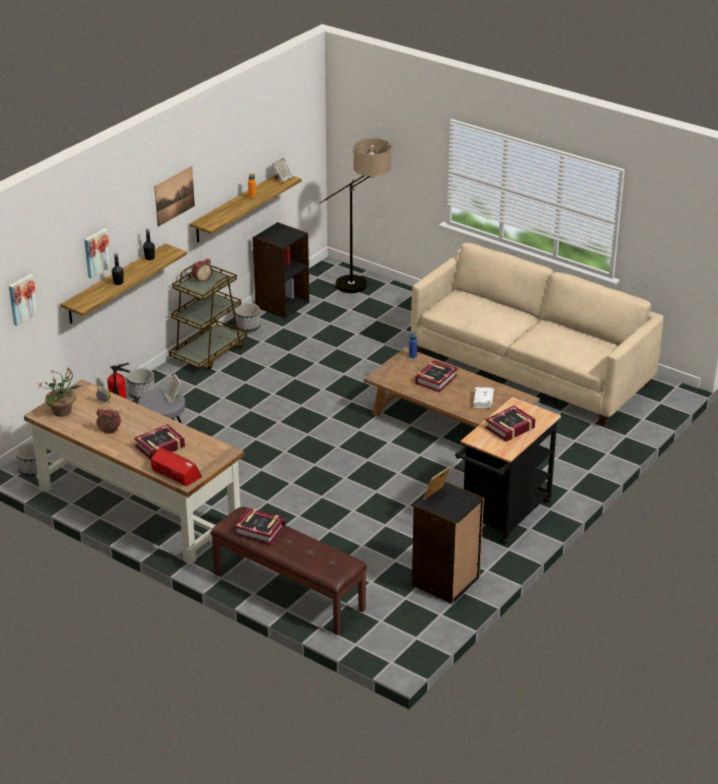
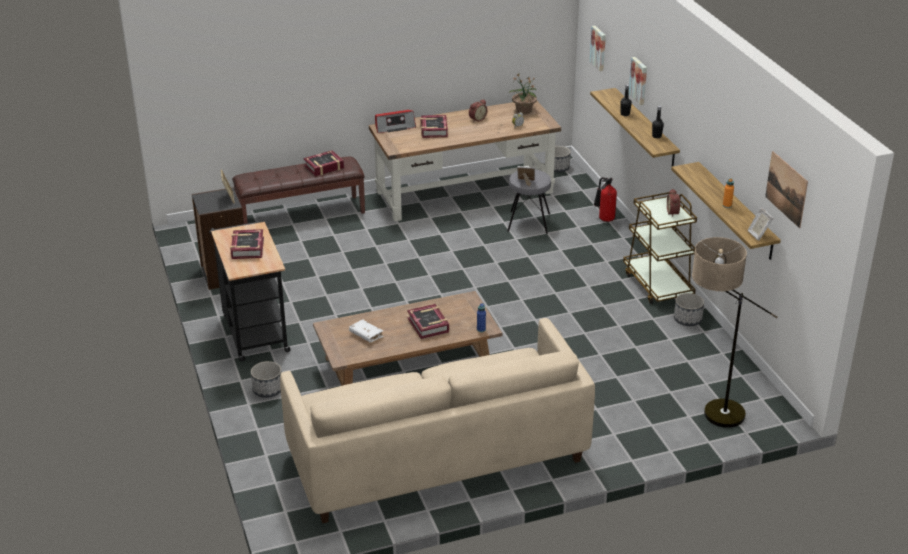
camera: 125 degrees right, 0 degrees up
(142, 394) = (619, 235): planter -> planter (267, 390)
(174, 196) = (693, 116): picture -> picture (786, 189)
(281, 304) = (717, 354): black bookcase -> none

